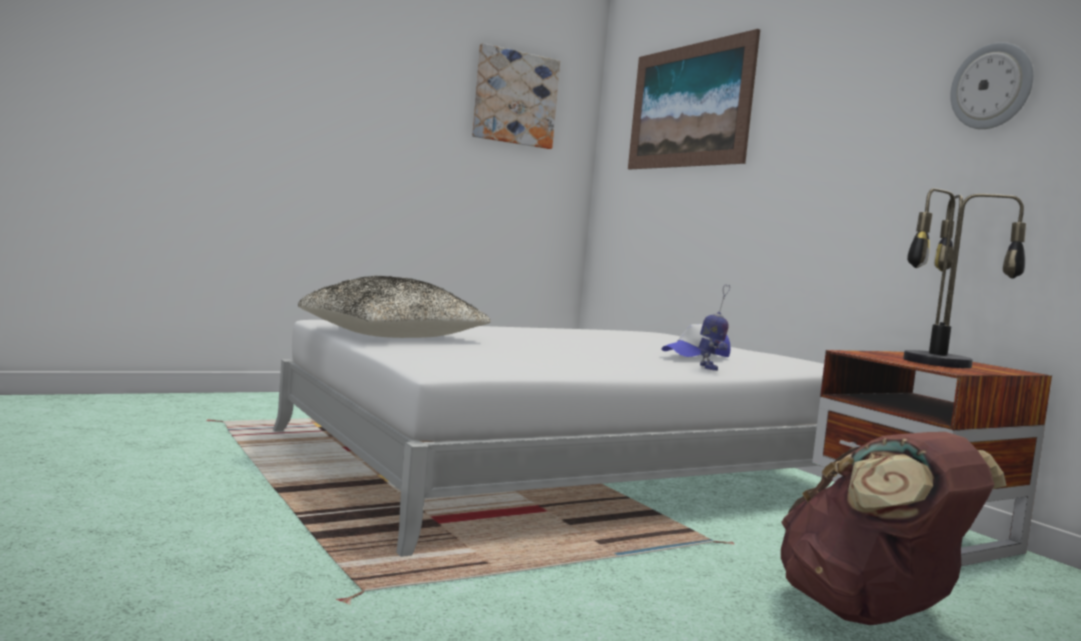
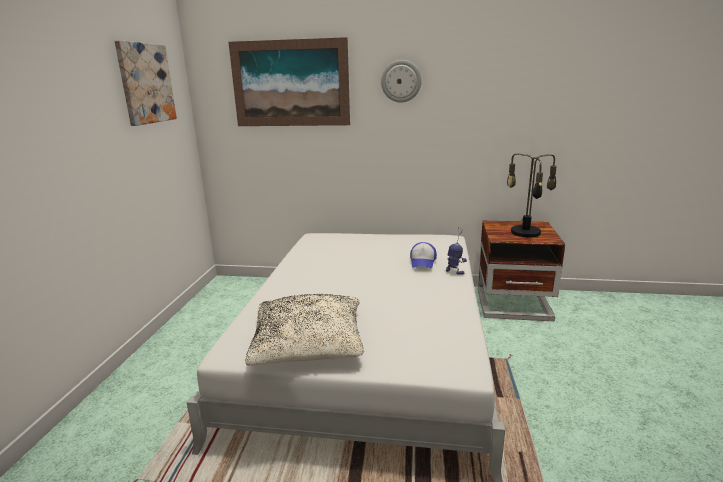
camera: 50 degrees left, 15 degrees up
(870, 615) = (598, 362): brown backpack -> none
(992, 86) = (510, 91): wall clock -> wall clock (401, 81)

